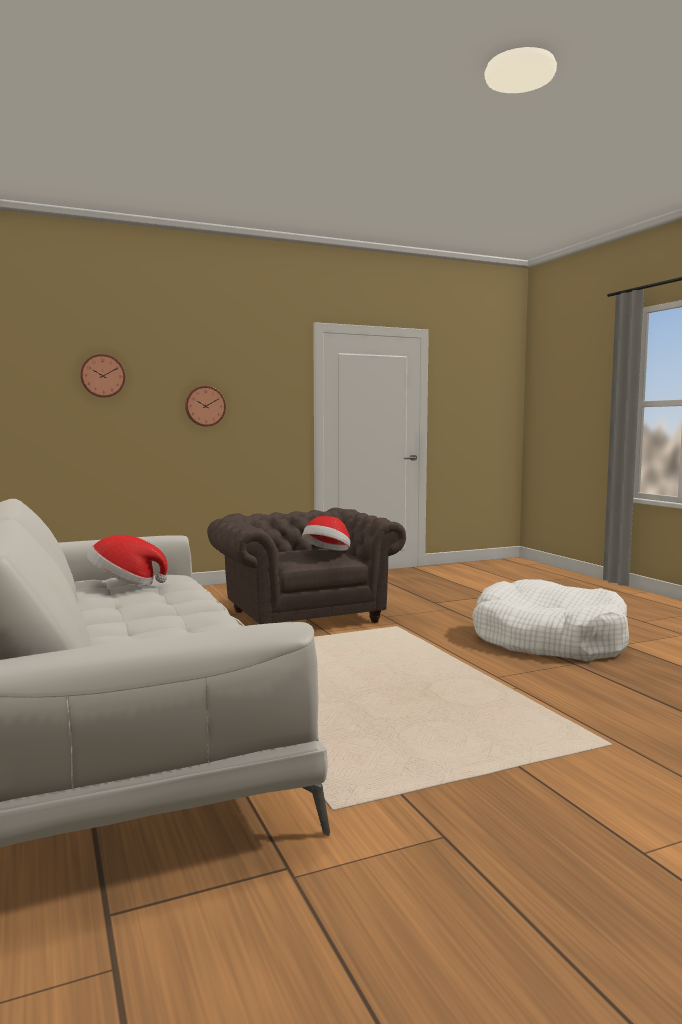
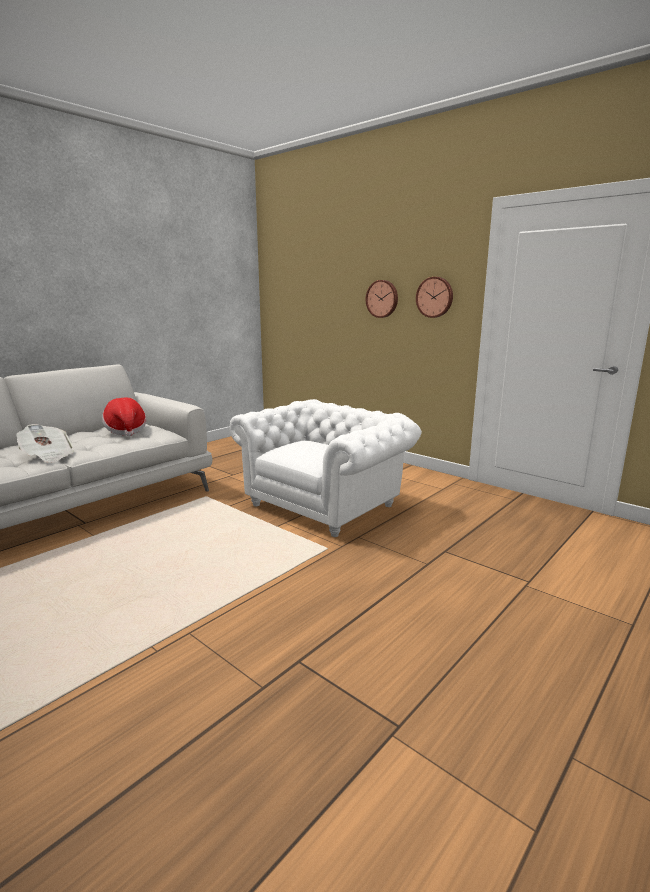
camera: 65 degrees right, 10 degrees up
(102, 376) = (317, 275): wall clock -> wall clock (435, 297)
(187, 612) = (47, 456): none -> newspaper
(303, 615) = (326, 504): brown armchair -> white armchair
(327, 553) = (309, 454): hat -> none
(548, 640) = (355, 654): white dog bed -> none

